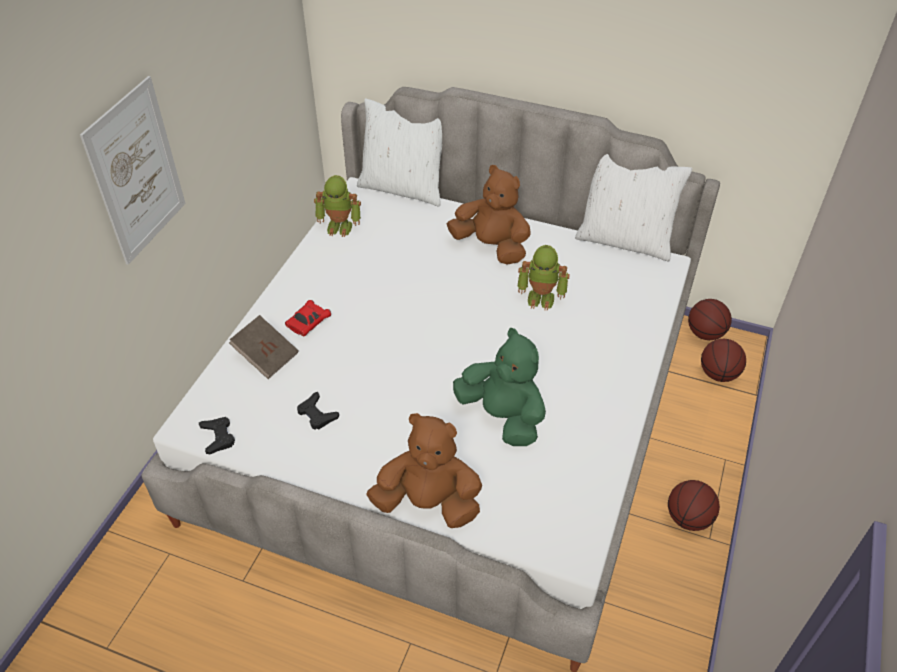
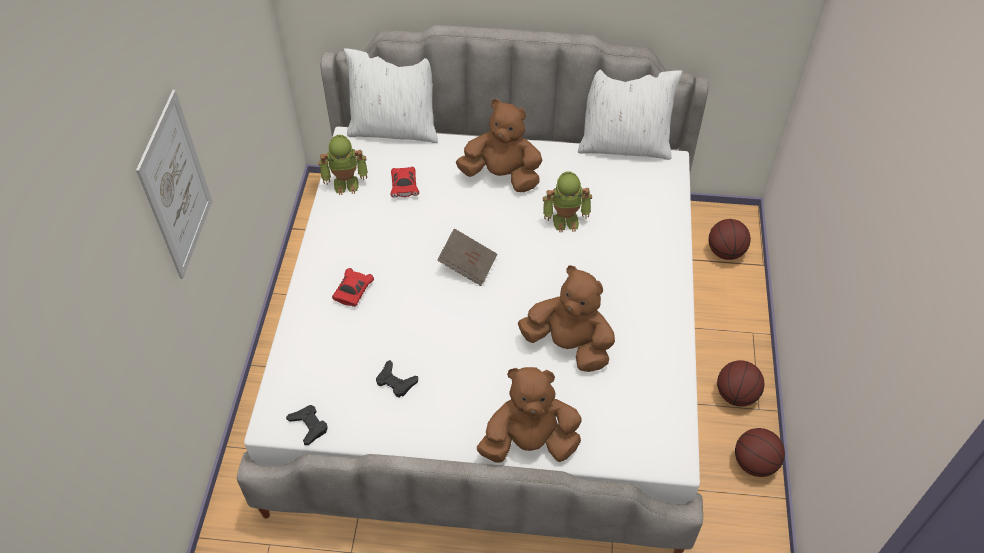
camera: 15 degrees left, 5 degrees up
(266, 356) = (324, 334): brown book -> brown book (468, 265)
(393, 240) = (404, 187): none -> red toy car
(502, 416) = (568, 345): green plush toy -> brown plush toy
(705, 333) = (703, 214): basketball -> basketball (754, 463)

